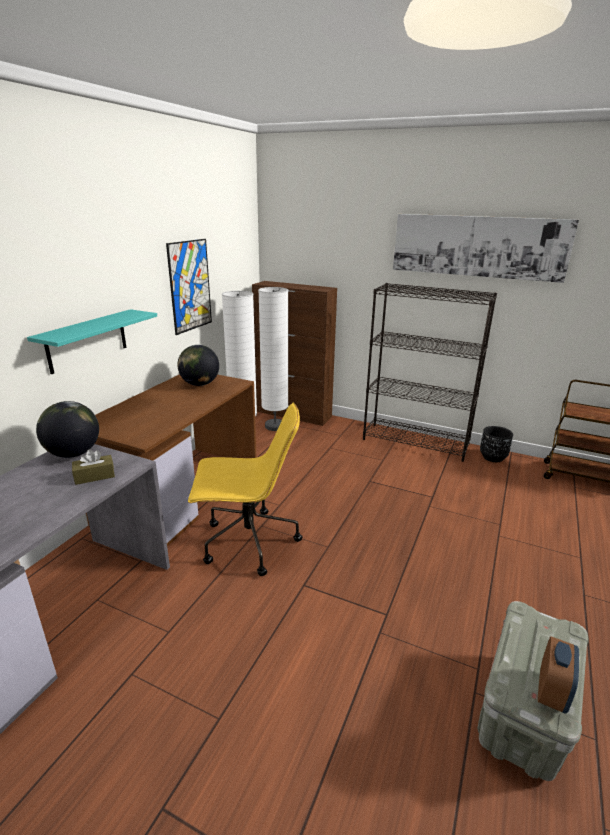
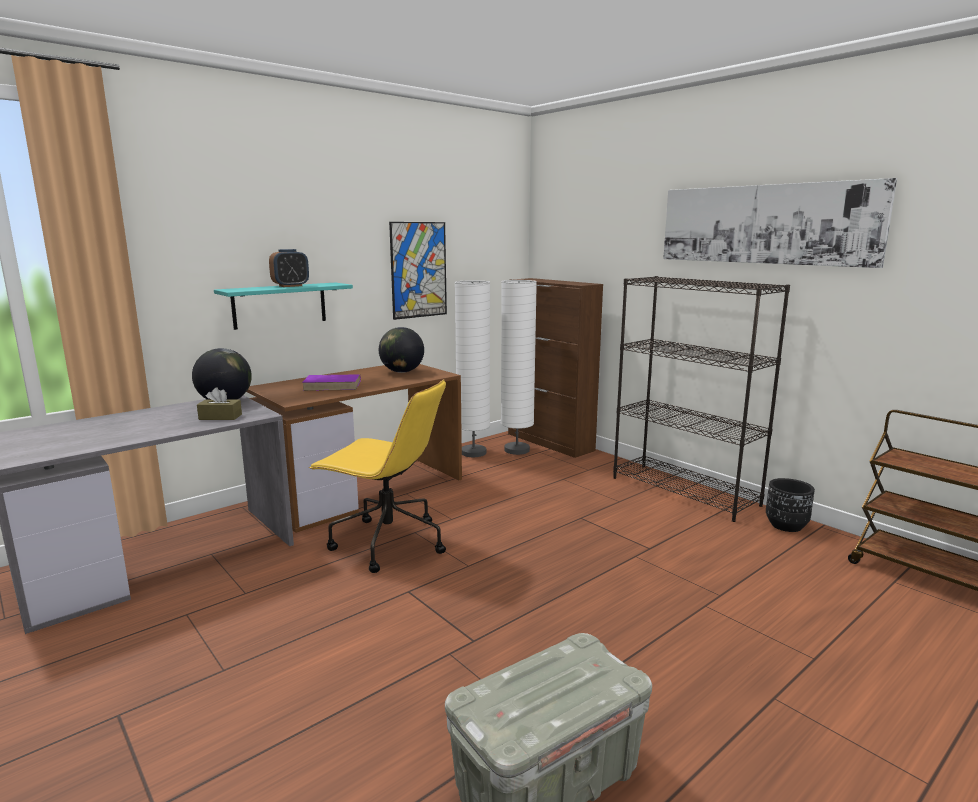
camera: 25 degrees right, 10 degrees down
(157, 412) = (333, 385): none -> purple book
(551, 693) = (523, 718): alarm clock -> alarm clock (290, 286)

